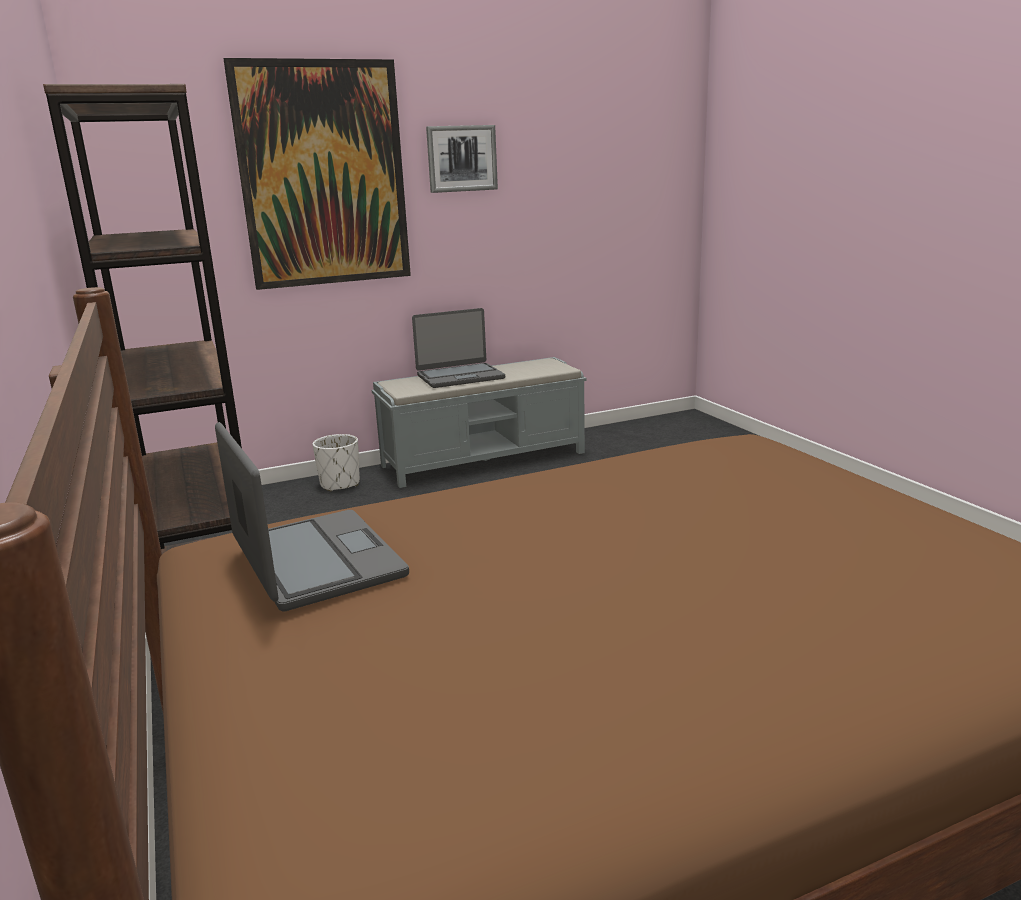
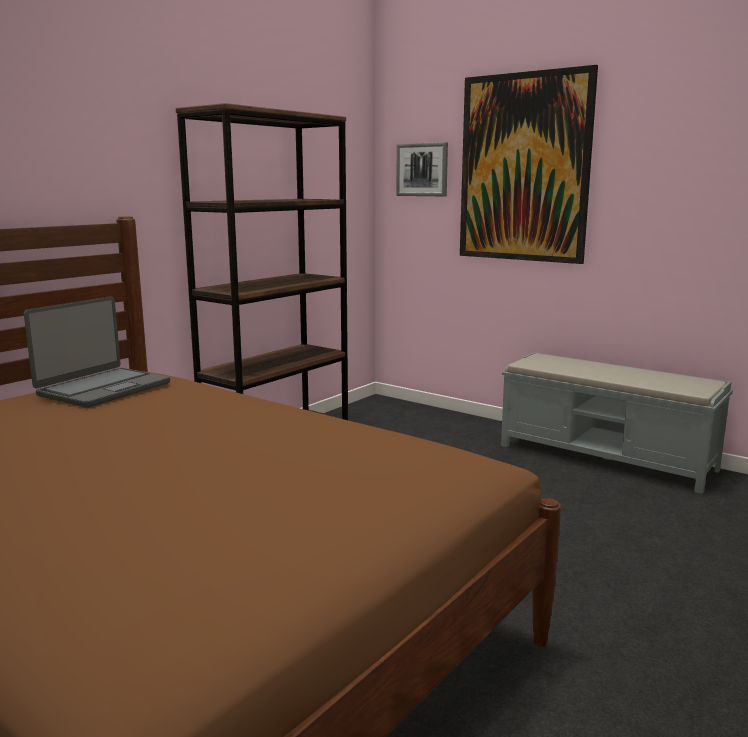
camera: 60 degrees right, 5 degrees down
(340, 484) = (477, 427): white planter -> none
(460, 377) = (594, 368): laptop -> none
(462, 158) = (654, 156): picture -> picture (422, 170)

